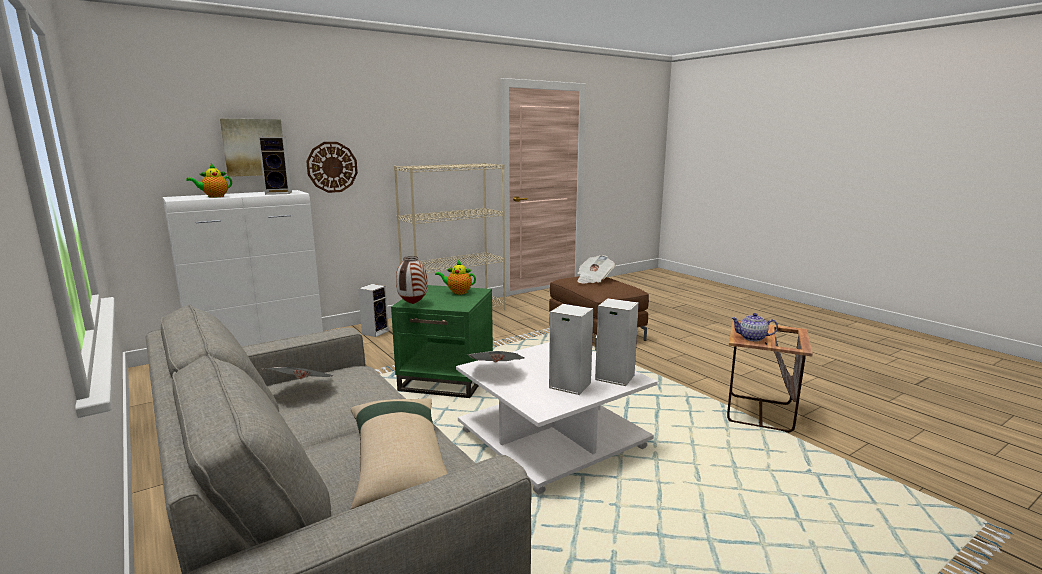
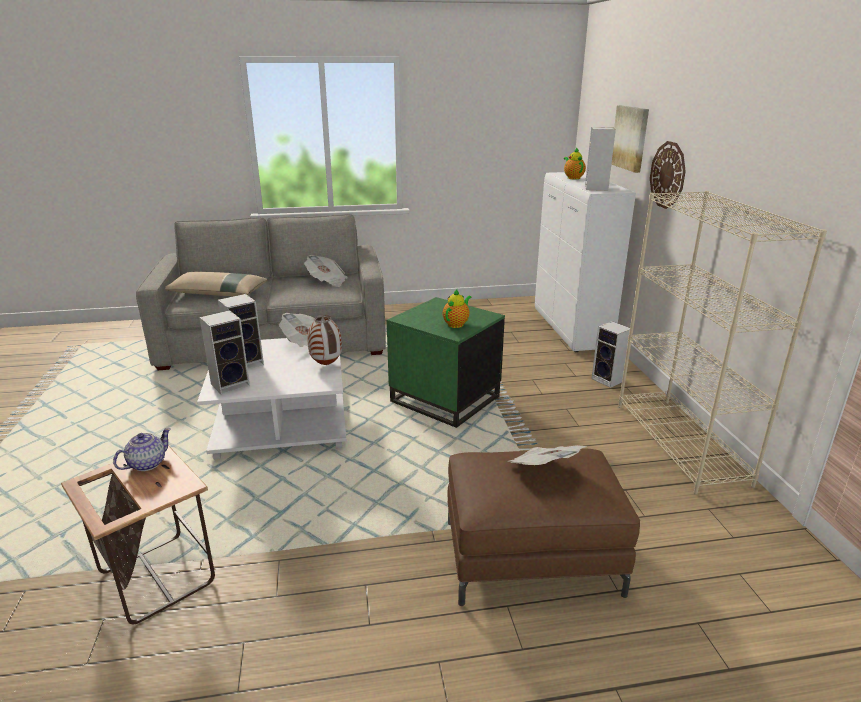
camera: 115 degrees right, 10 degrees up
(412, 304) = (434, 303): vase -> vase (327, 365)

